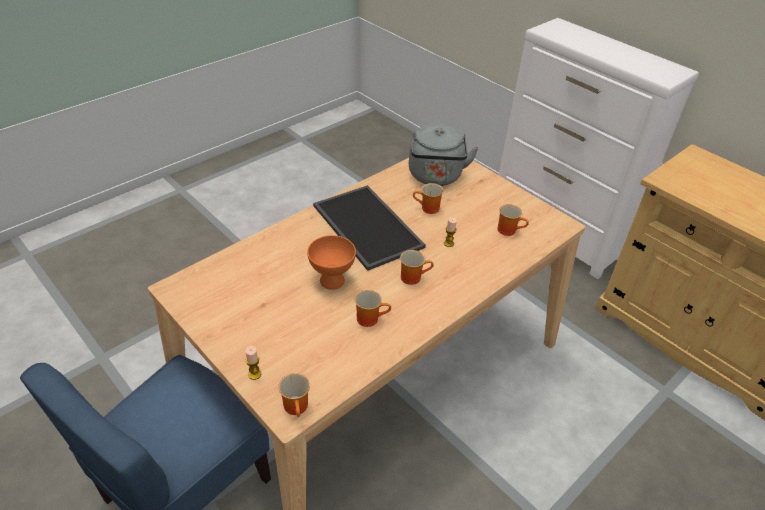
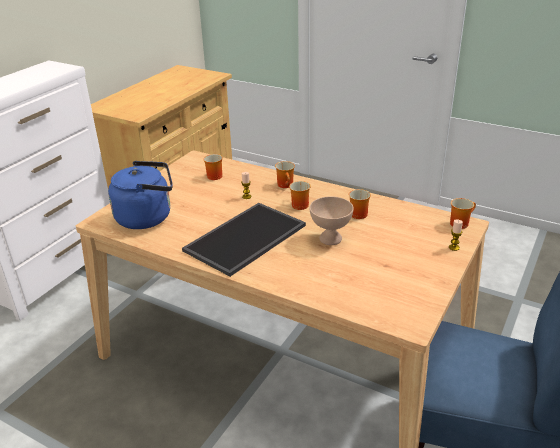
camera: 105 degrees left, 10 degrees down
(331, 281) = (330, 239): orange bowl -> beige bowl
(428, 209) = (203, 213): mug -> mug (287, 185)
(435, 177) = (147, 217): grey kettle -> blue kettle

